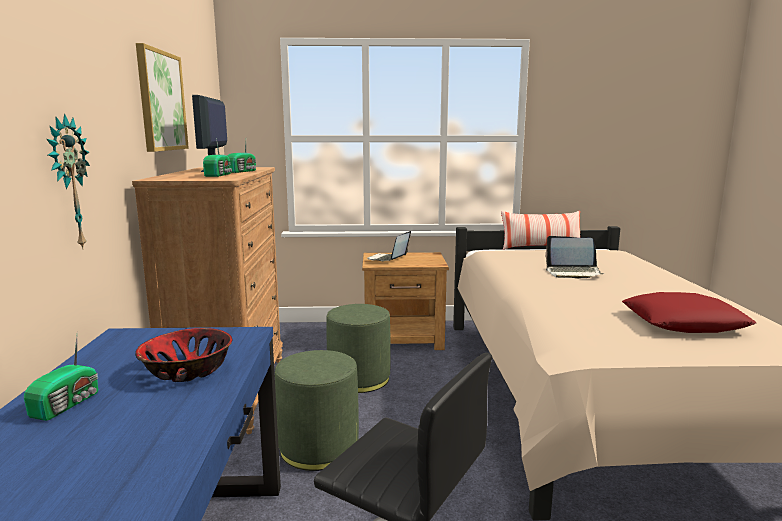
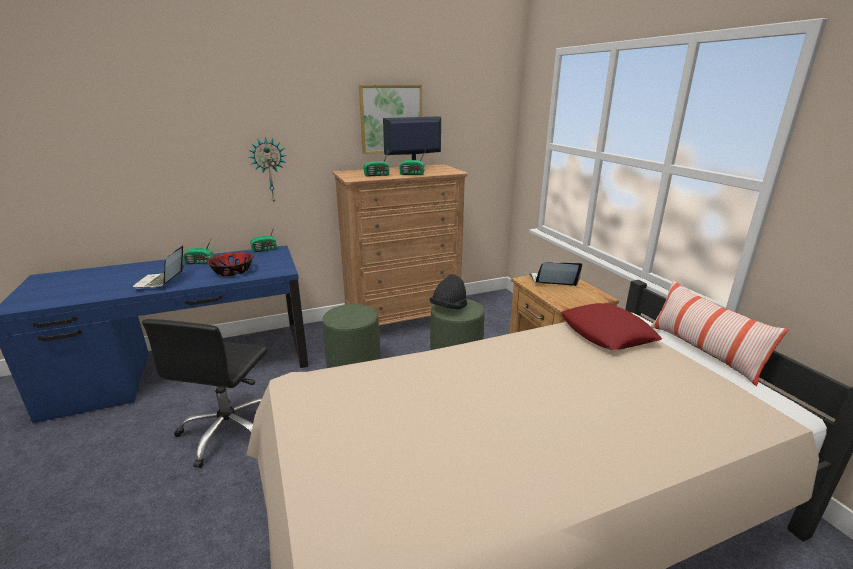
camera: 70 degrees right, 10 degrees up
(102, 344) = (265, 249): none -> radio
(355, 315) = (449, 308): none -> black hat
(573, 273) = (564, 376): laptop -> laptop (161, 281)
(684, 322) = (400, 455): red pillow -> red pillow (606, 333)

